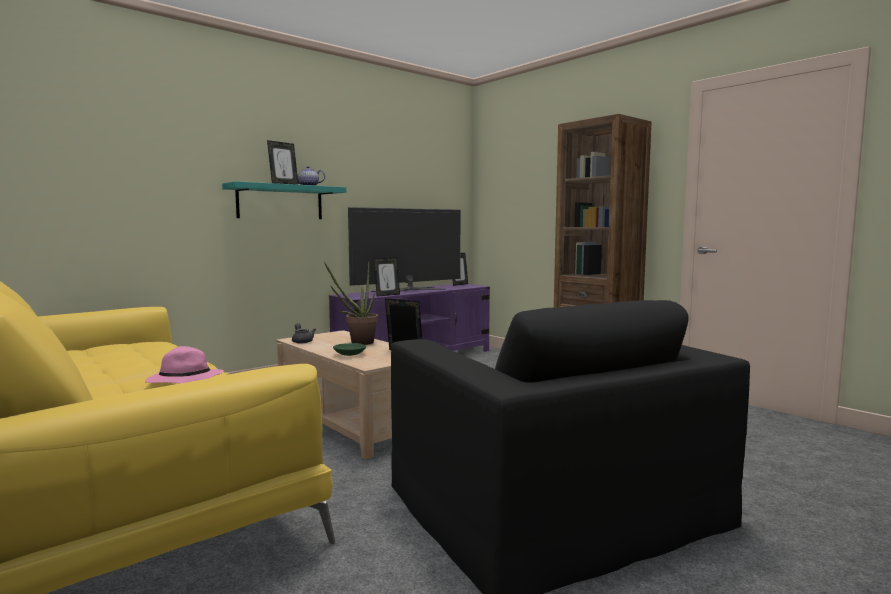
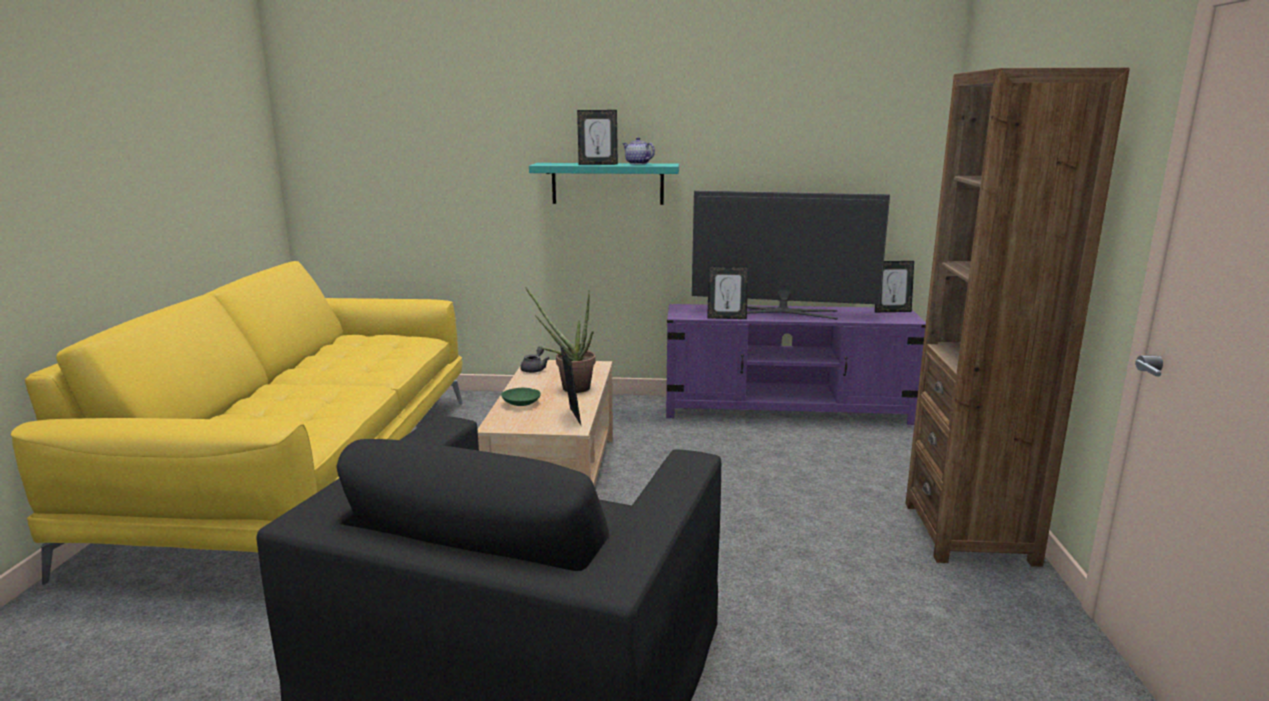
camera: 45 degrees right, 10 degrees up
(183, 381) = (320, 400): pink hat -> none

